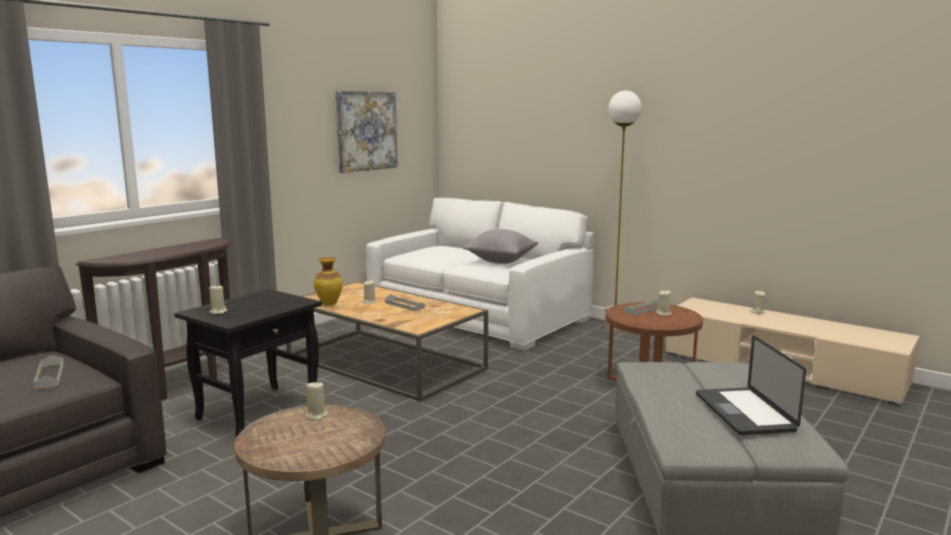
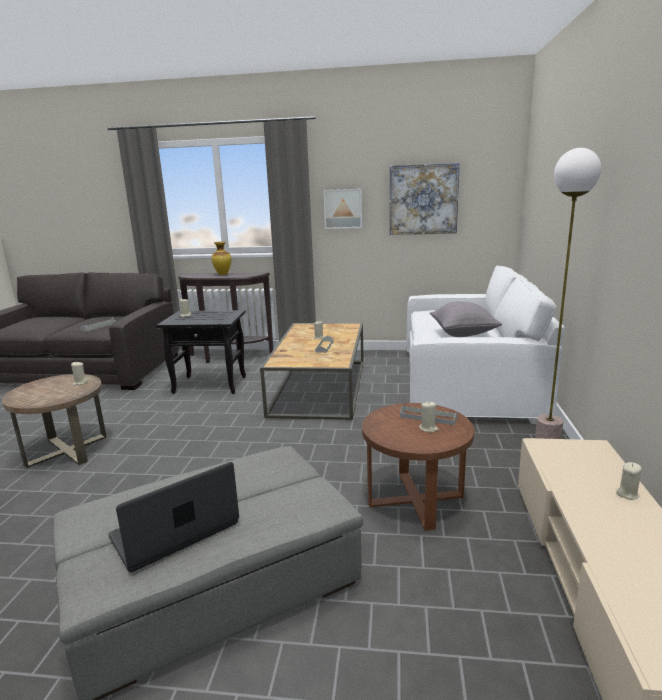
camera: 60 degrees right, 5 degrees up
(291, 143) = (343, 209): none -> picture
(329, 304) = (299, 332): vase -> vase (223, 274)

